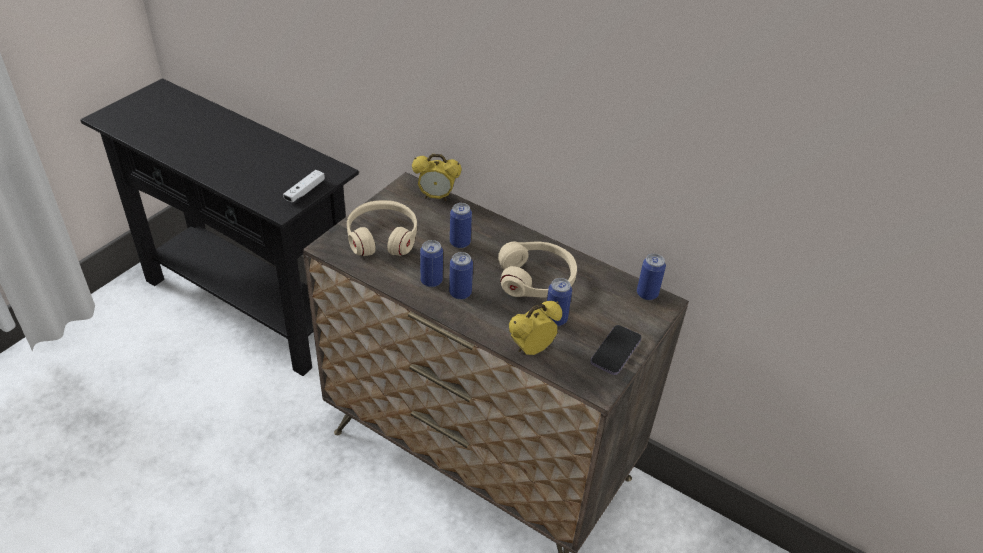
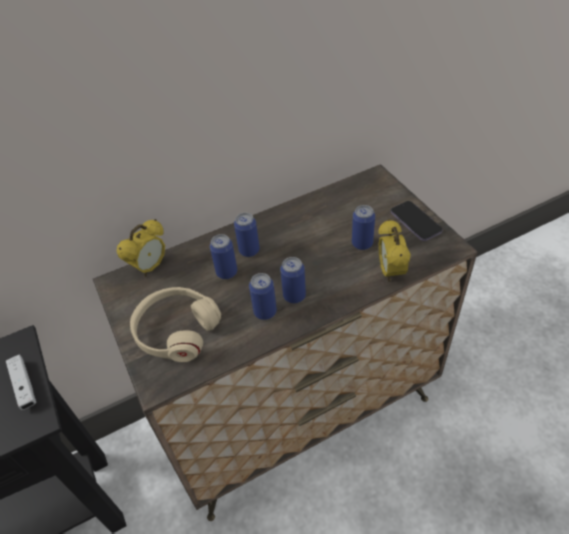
camera: 55 degrees left, 5 degrees up
(536, 279) = (307, 238): beige headphones -> none
(647, 294) = (362, 181): can -> can (249, 250)

